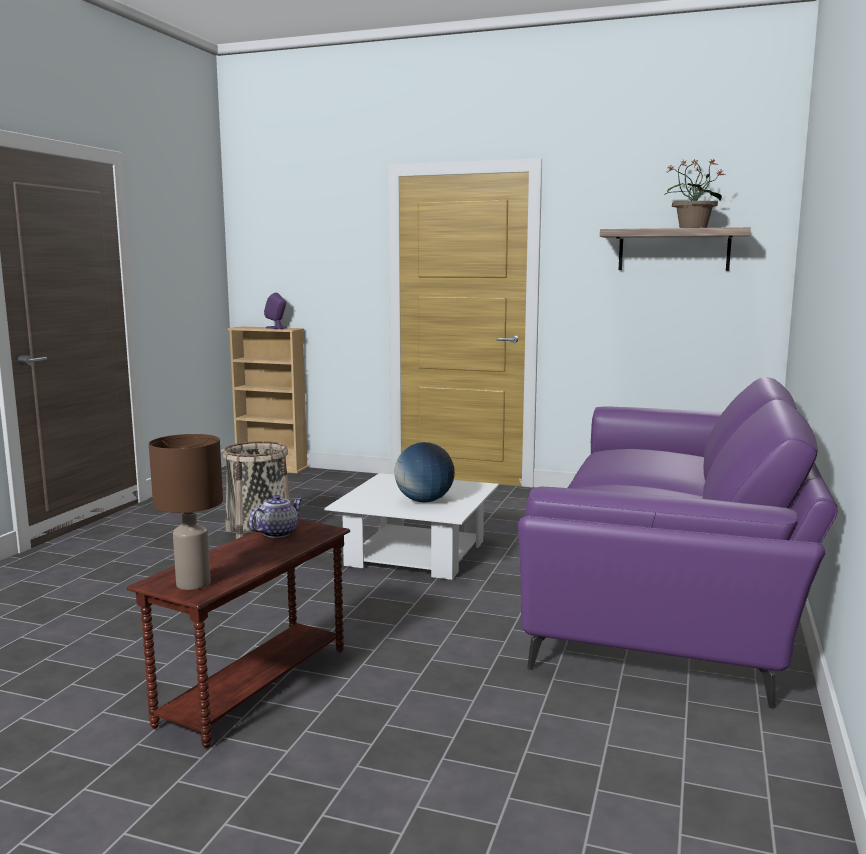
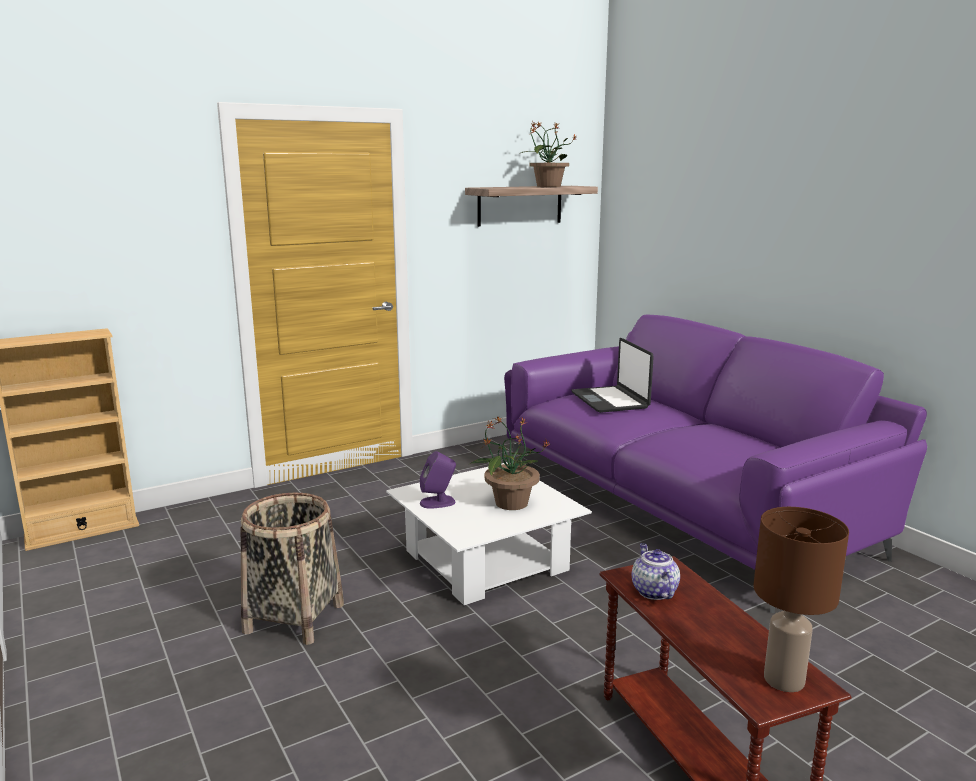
camera: 50 degrees left, 5 degrees up
(276, 328) = (71, 334): purple speaker -> purple speaker (438, 502)
(424, 501) = (510, 503): globe -> potted plant
(648, 457) = (610, 400): none -> laptop

